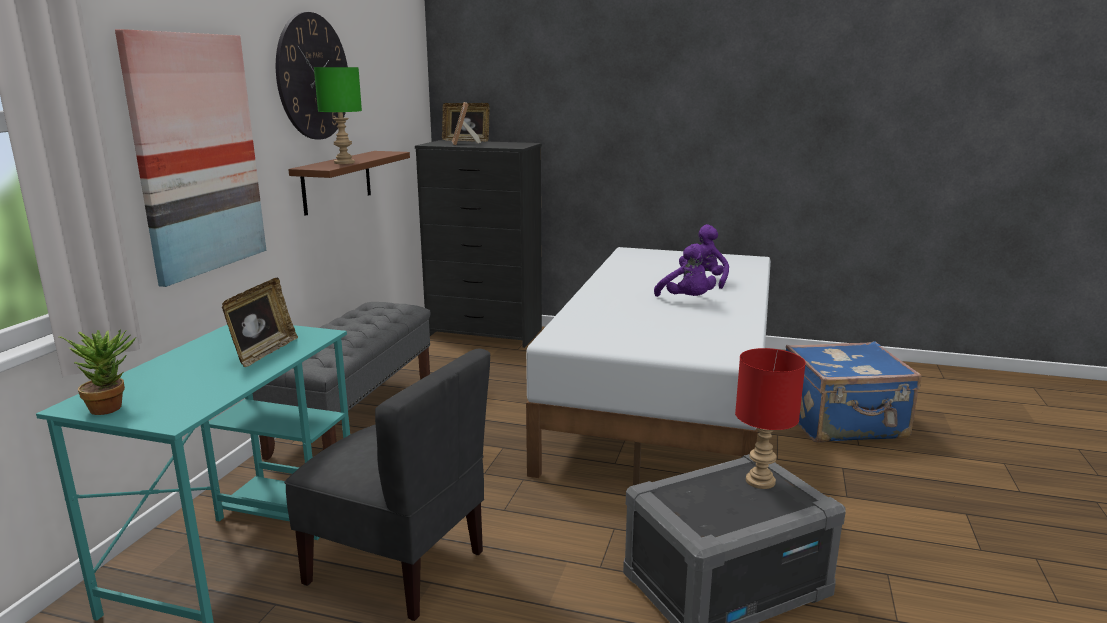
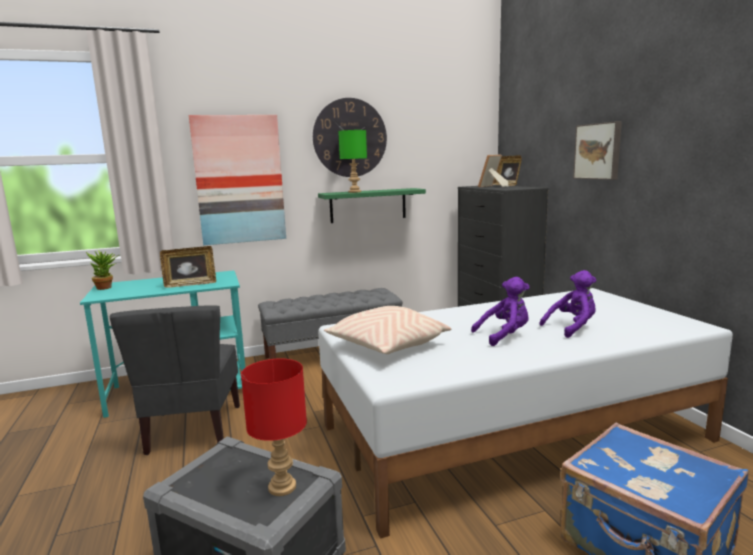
camera: 55 degrees right, 5 degrees down
(337, 181) = (368, 205): brown shelf -> green shelf
(608, 103) = (598, 151): none -> picture
(646, 337) = (387, 346): none -> beige pillow
(687, 300) = (504, 336): purple plush toy -> purple plush toy turned 135 degrees counterclockwise

